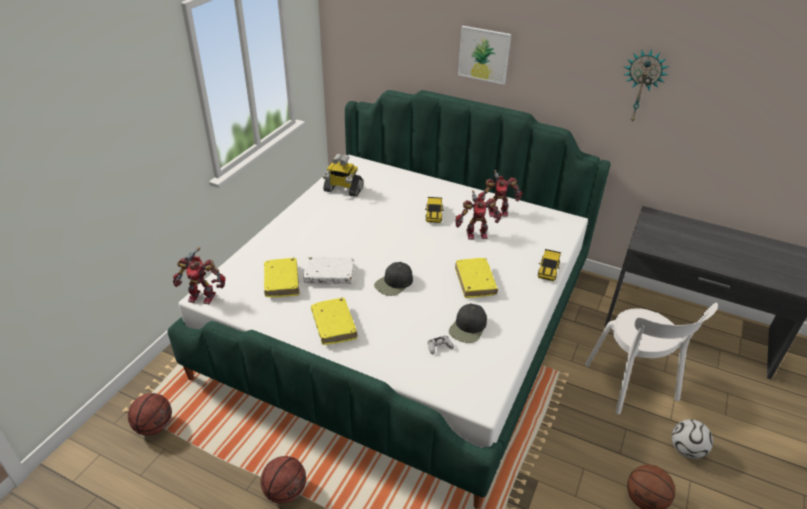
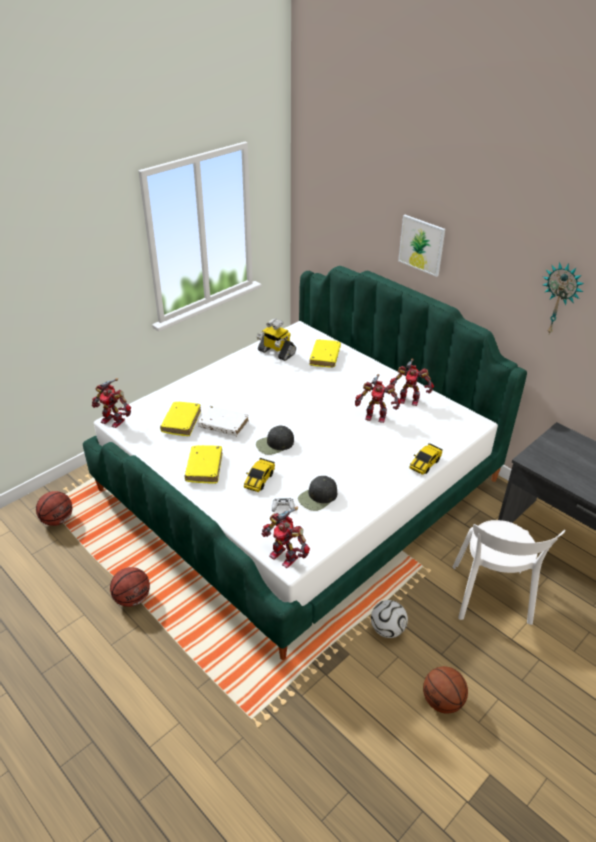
camera: 20 degrees right, 0 degrees up
(434, 215) = (346, 391): toy car -> toy car (259, 480)
(470, 397) = (285, 555): none -> toy robot
(475, 282) = (348, 459): yellow book -> yellow book (325, 357)
(686, 450) = (511, 671): football -> football (387, 630)

